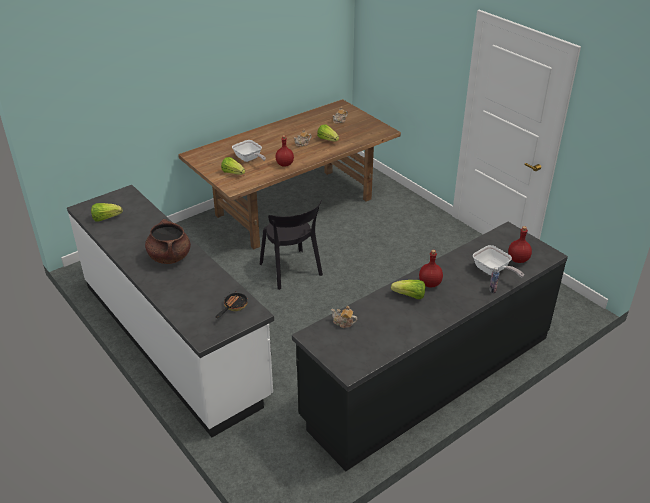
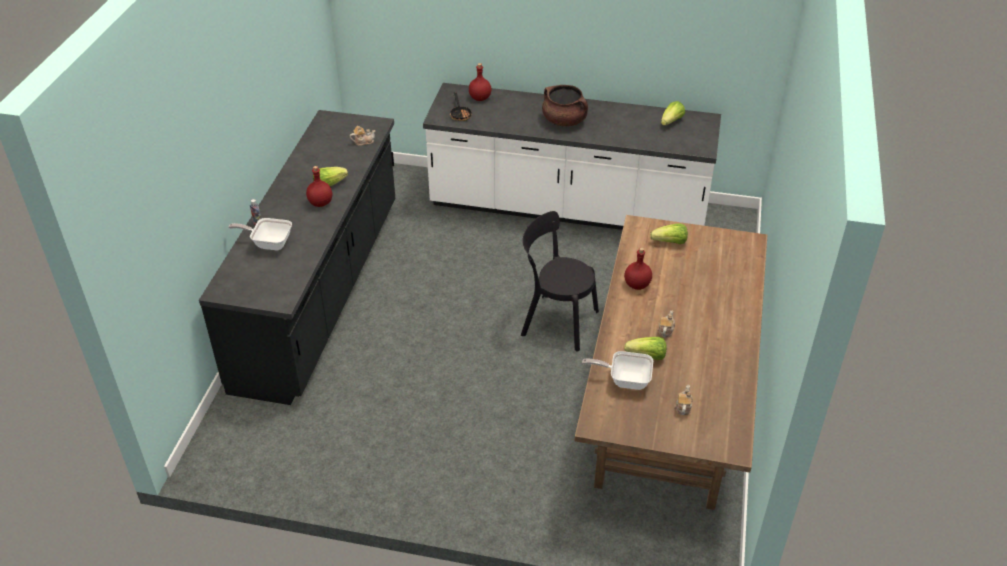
camera: 140 degrees right, 5 degrees up
(249, 159) = (685, 269): frying pan -> frying pan (625, 380)
(518, 259) = (251, 268): red bottle -> red bottle (480, 98)

